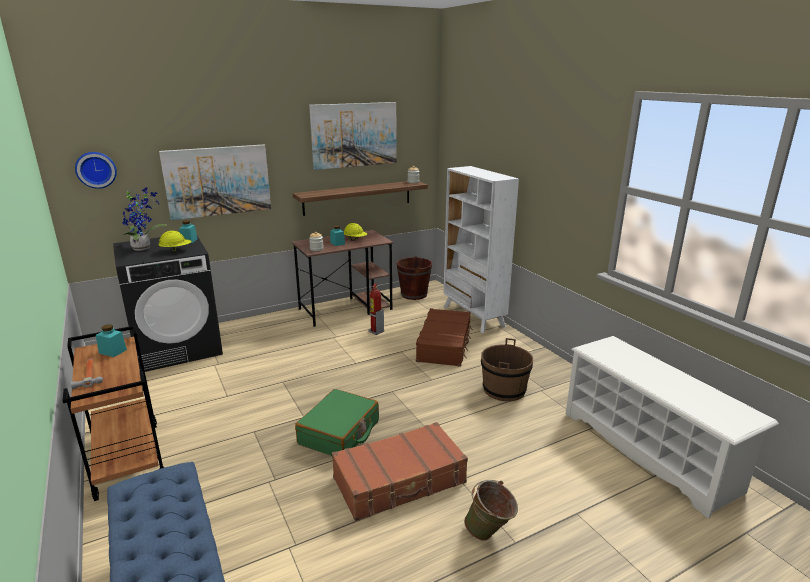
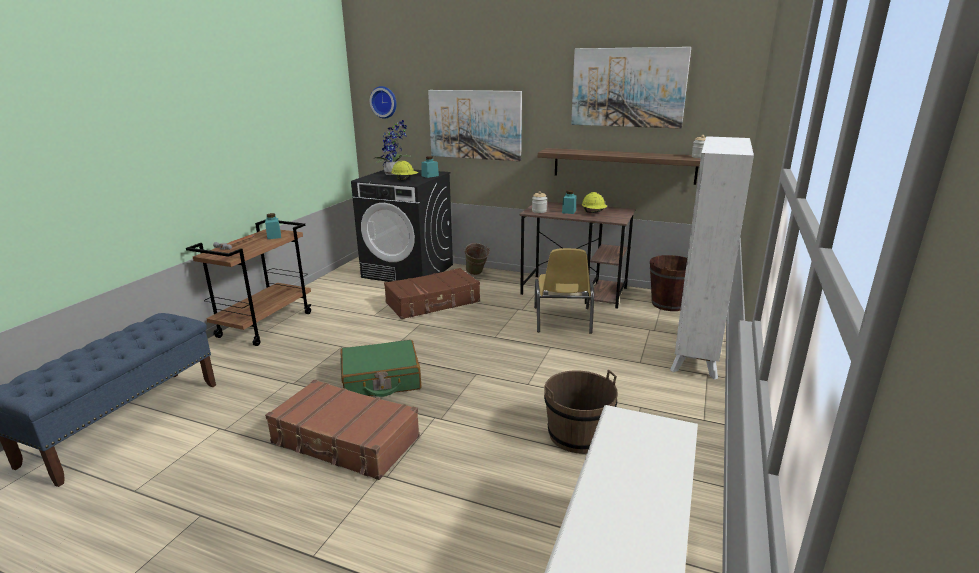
camera: 50 degrees right, 0 degrees up
(376, 331) = (562, 320): fire extinguisher -> yellow chair
(445, 345) = (604, 362): brown suitcase -> brown suitcase (433, 303)
(489, 534) = (313, 531): green bucket -> green bucket (476, 274)

